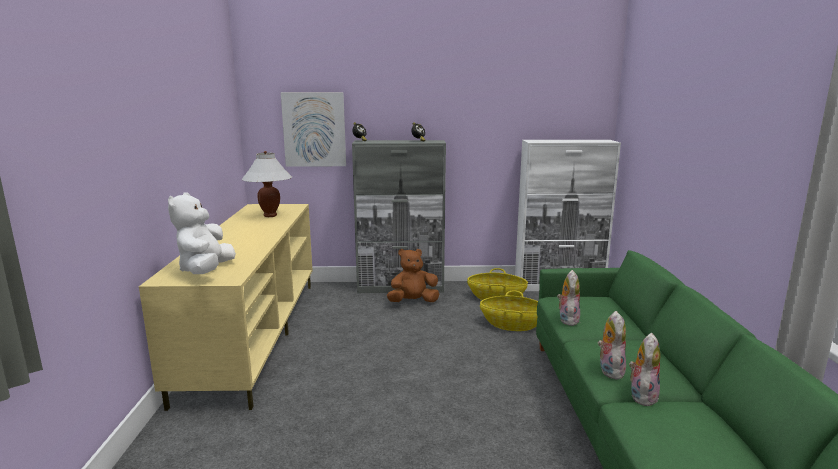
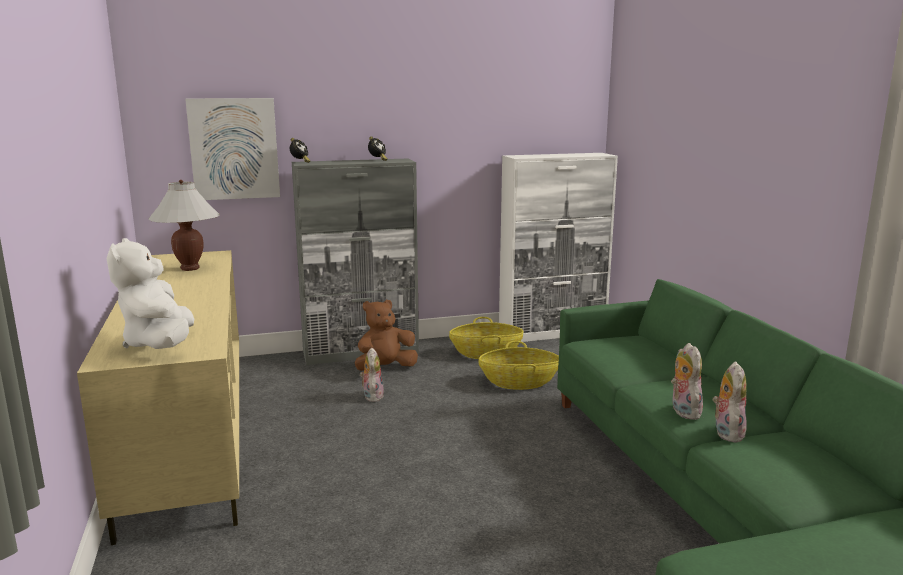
camera: 15 degrees left, 0 degrees up
(567, 319) = (609, 363): plush toy -> plush toy (372, 396)

